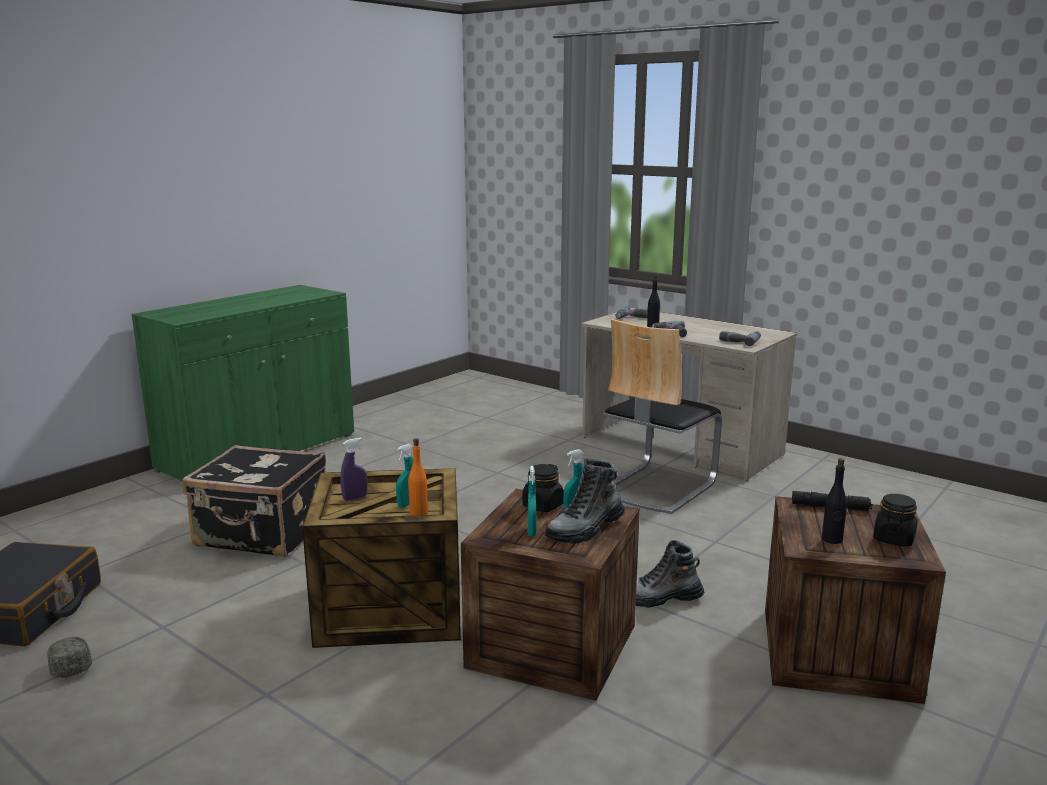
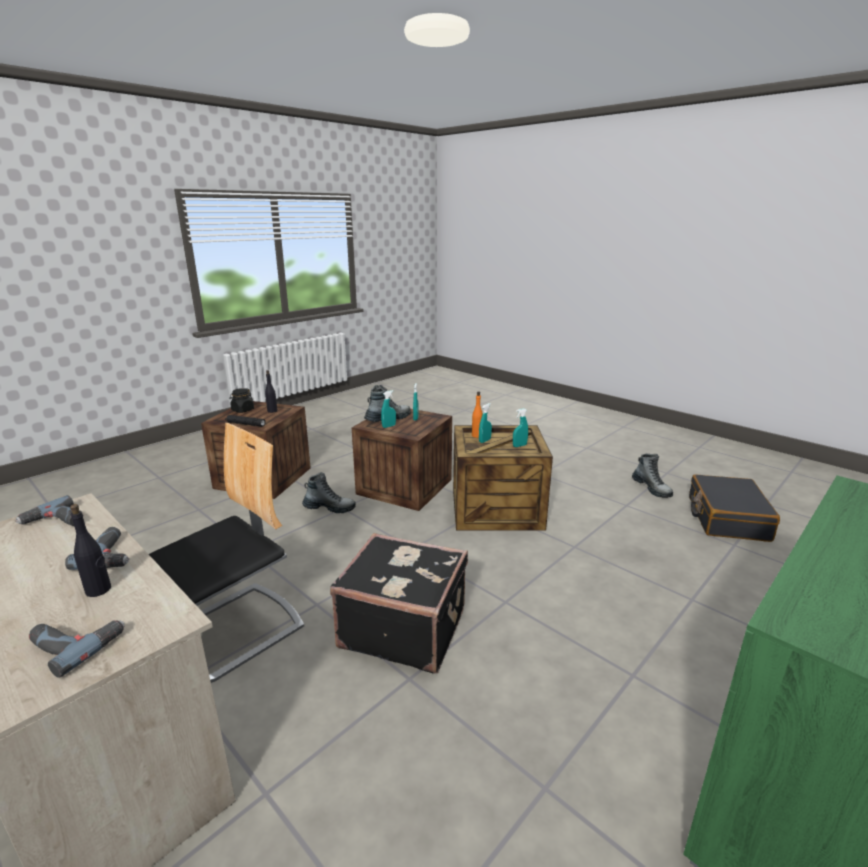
camera: 175 degrees left, 5 degrees up
(70, 666) = (651, 488): grey cap -> boot
(262, 534) = (631, 578): black suitcase -> black suitcase (403, 627)
(355, 498) = (519, 446): purple spray bottle -> turquoise spray bottle
(543, 506) = (405, 430): black jar -> none

